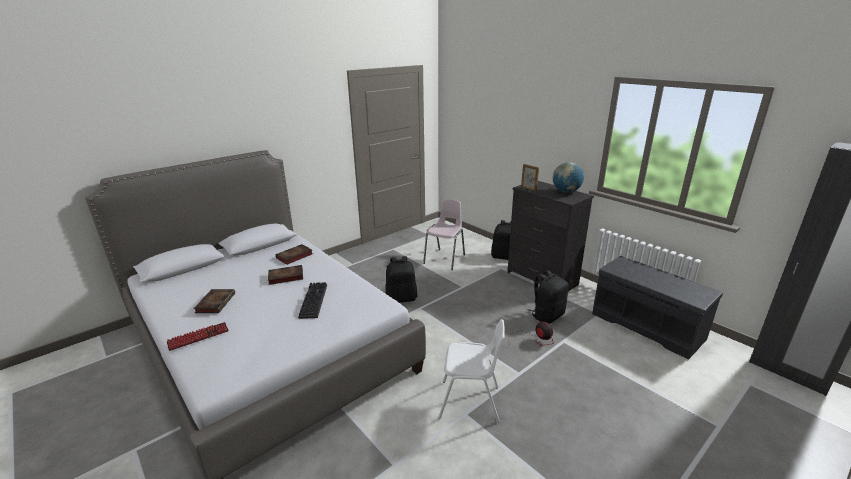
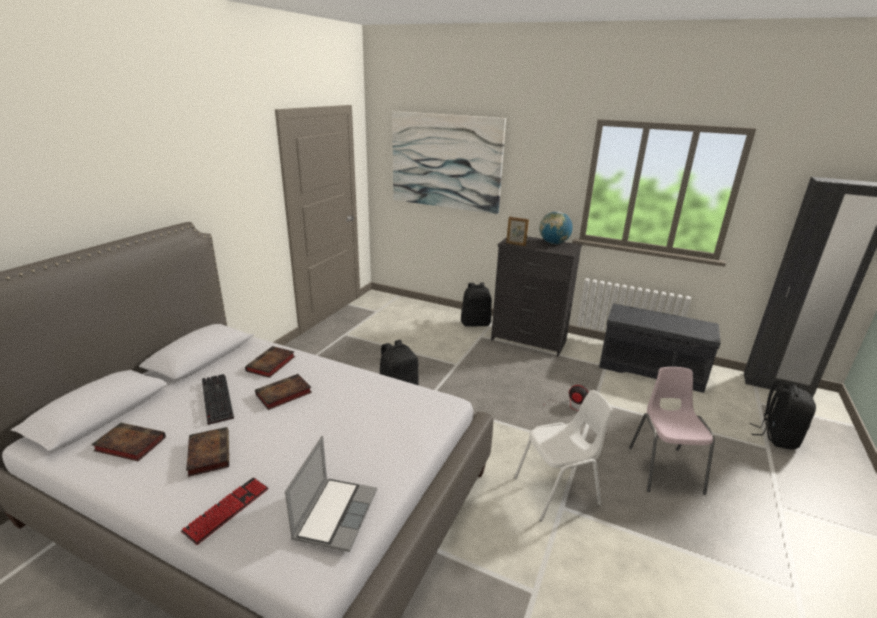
camera: 25 degrees left, 0 degrees up
(181, 288) = (128, 444): none -> book
(251, 356) = (335, 513): none -> laptop
(312, 300) = (349, 417): keyboard -> keyboard (215, 399)
(445, 259) = (415, 336): pink chair -> pink chair (664, 469)
(492, 113) = (445, 162): none -> picture
(547, 315) = (561, 378): black backpack -> black backpack (776, 437)

